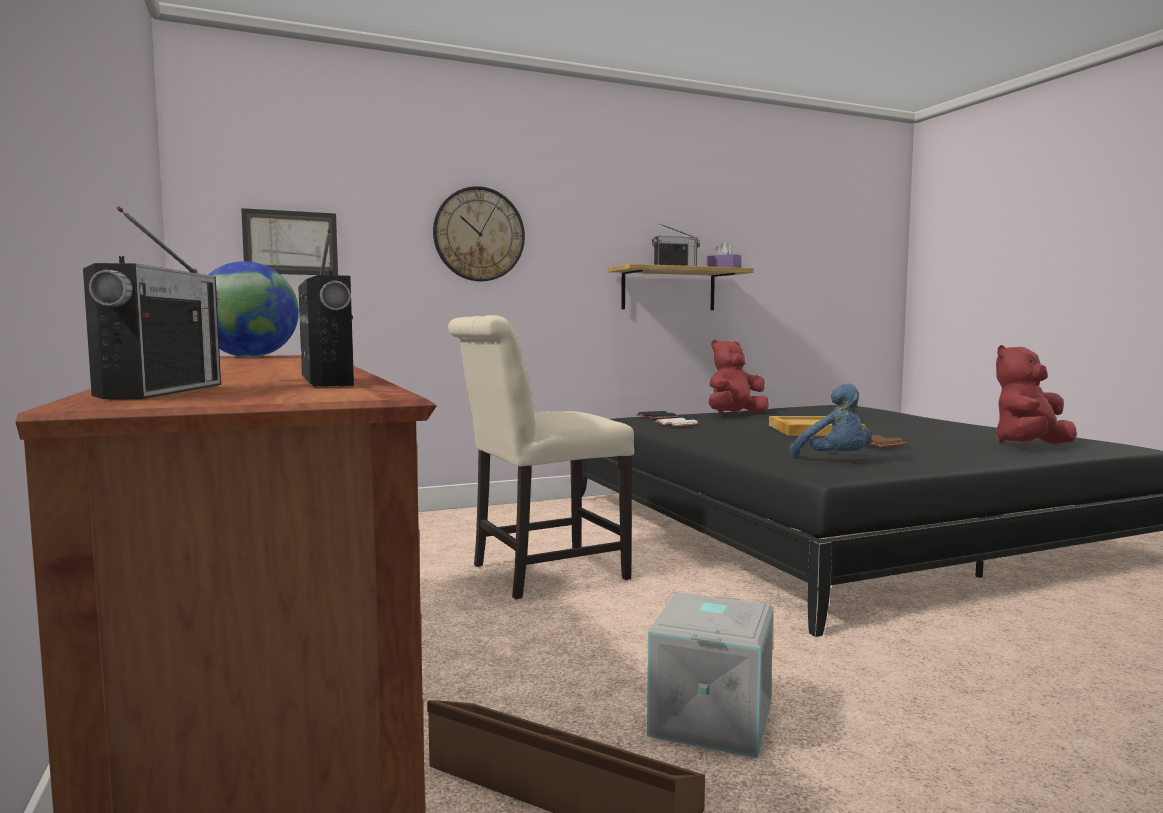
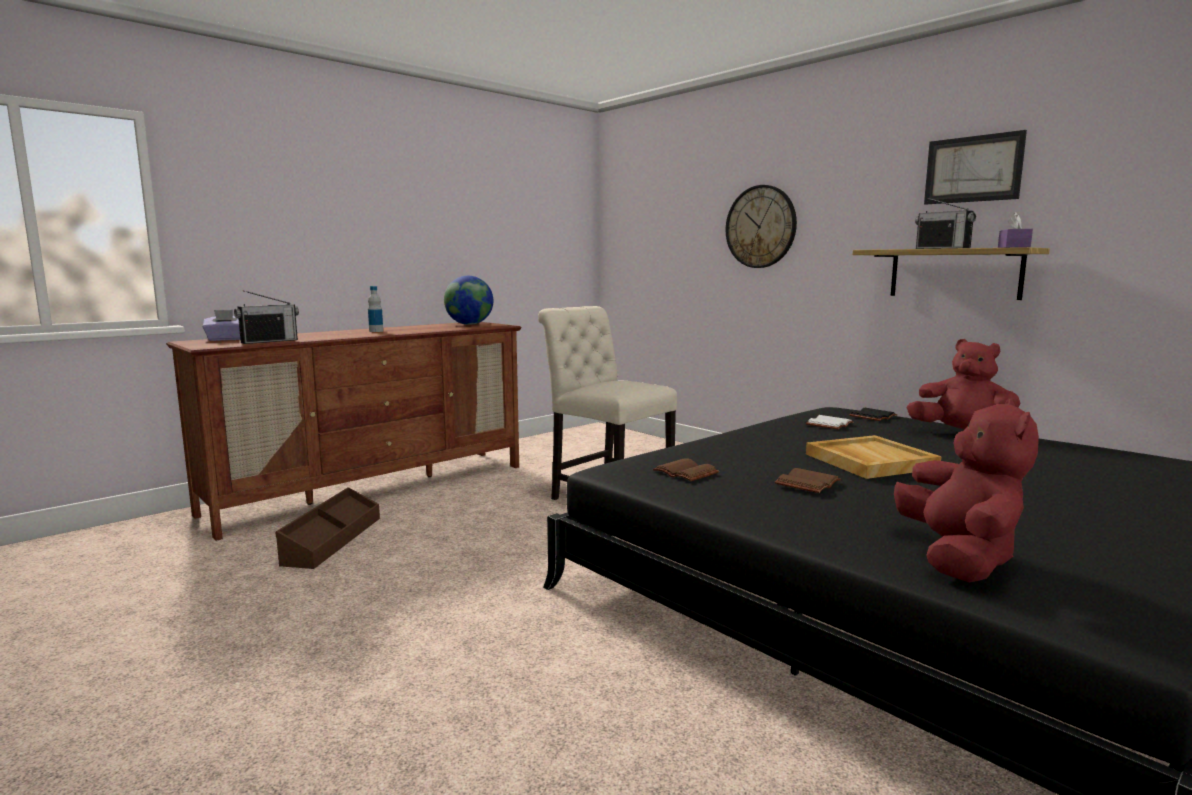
camera: 70 degrees right, 5 degrees up
(163, 391) = (226, 339): radio -> purple tissue box
(250, 366) = (376, 331): none -> bottle
(290, 243) = (648, 244): picture -> picture (973, 169)
(709, 718) = (403, 563): grey storage box -> none
(835, 460) = (684, 472): blue plush toy -> brown book
(1030, 446) = (958, 558): red plush toy -> red plush toy turned 60 degrees clockwise

